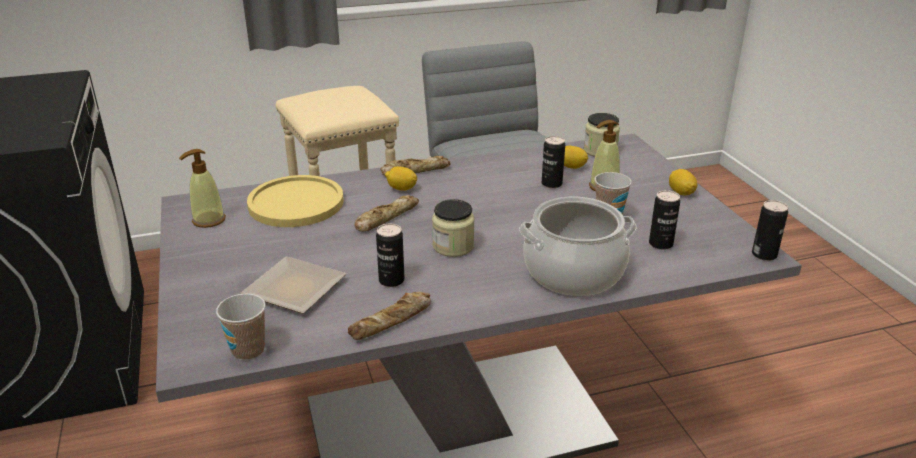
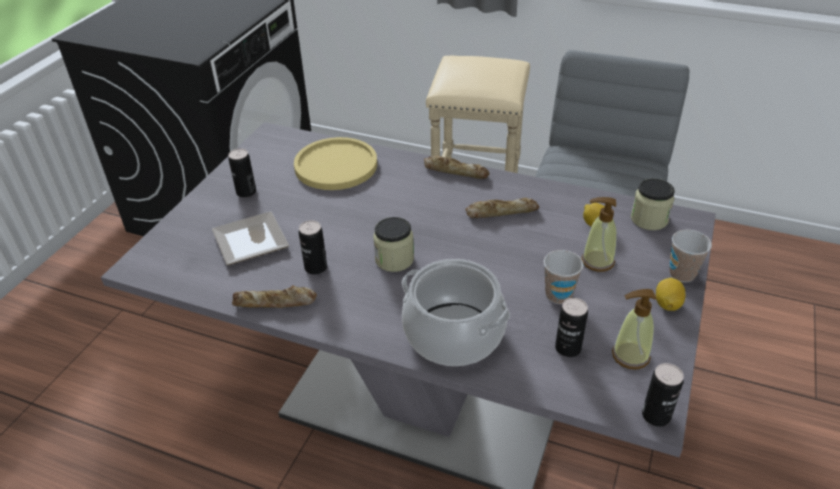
camera: 40 degrees right, 10 degrees up
(208, 220) = (267, 155): soap dispenser -> soap dispenser (630, 355)
(248, 350) = (172, 276): cup -> cup (682, 274)
(386, 218) = (379, 208): bread -> bread (501, 212)
(401, 189) = (424, 185): lemon -> none
(551, 184) = (553, 236): can -> can (246, 192)

